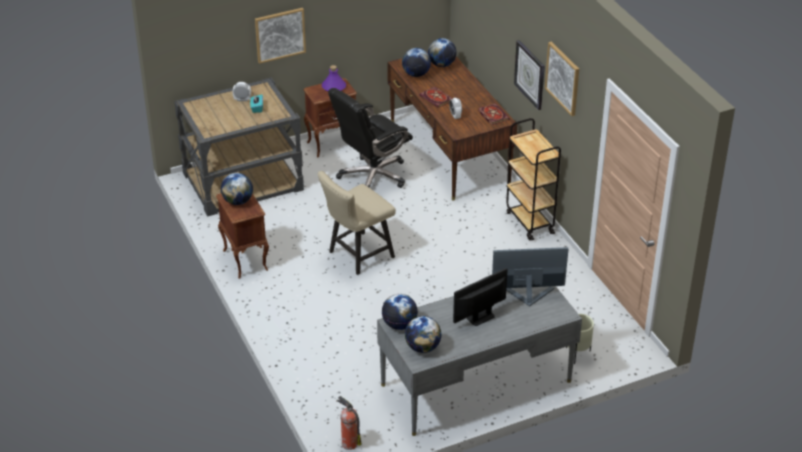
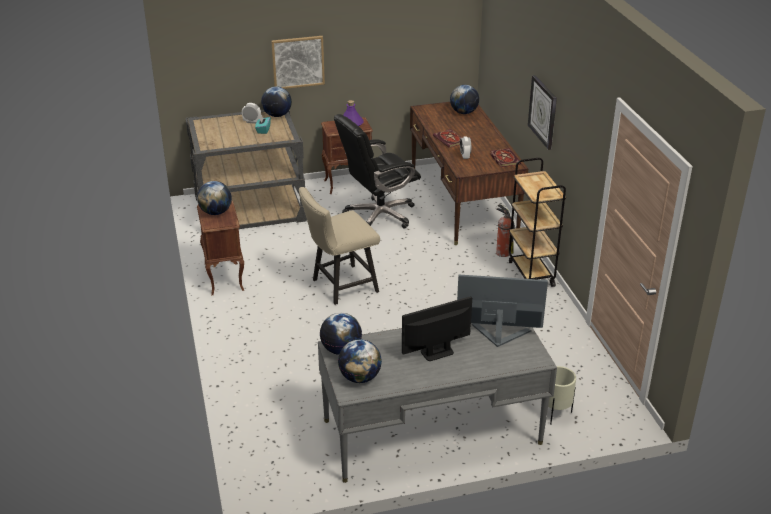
camera: 10 degrees right, 5 degrees down
(349, 443) = (267, 481): fire extinguisher -> fire extinguisher (502, 252)
(416, 74) = (435, 118): globe -> globe (277, 115)
(563, 78) = (573, 108): picture -> none

